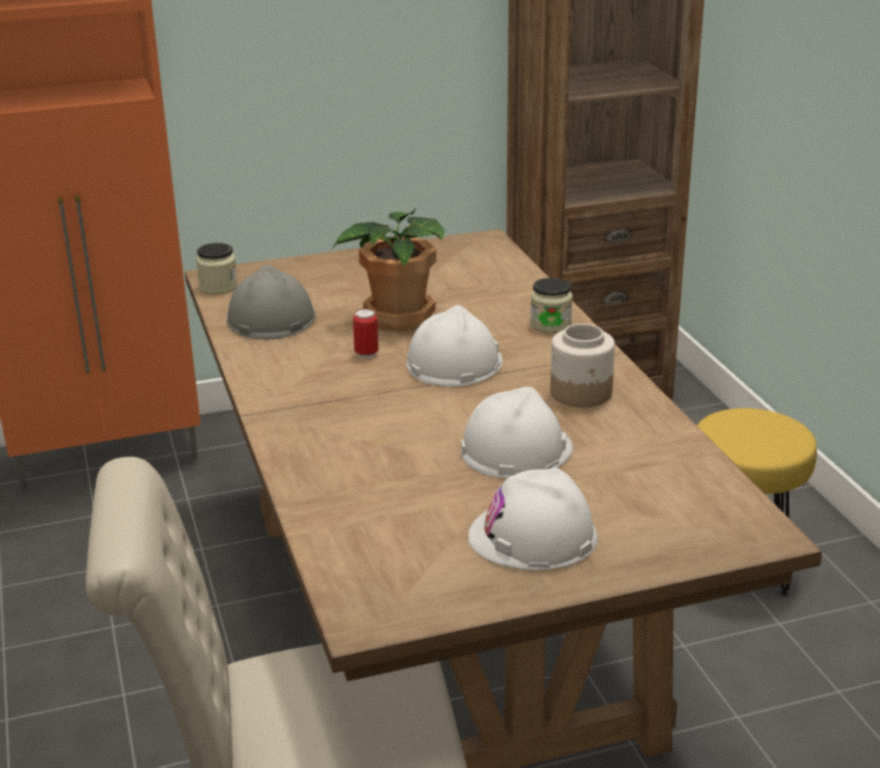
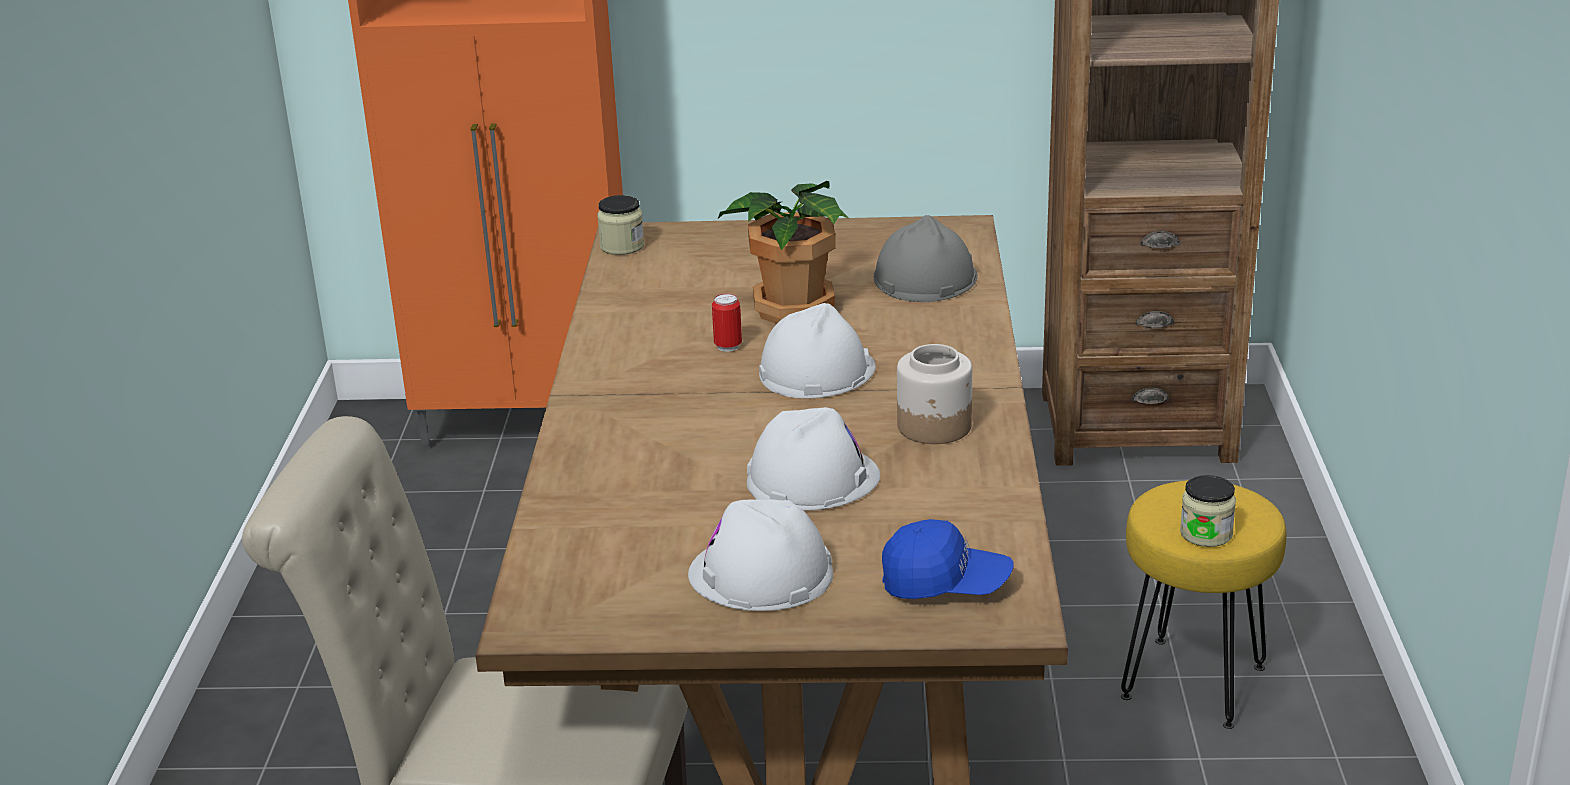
camera: 20 degrees right, 0 degrees up
(271, 319) = (653, 291): grey hard hat -> grey hard hat (924, 278)
(550, 324) = (961, 341): jar -> jar (1206, 534)
(688, 517) = (945, 584): none -> blue cap

